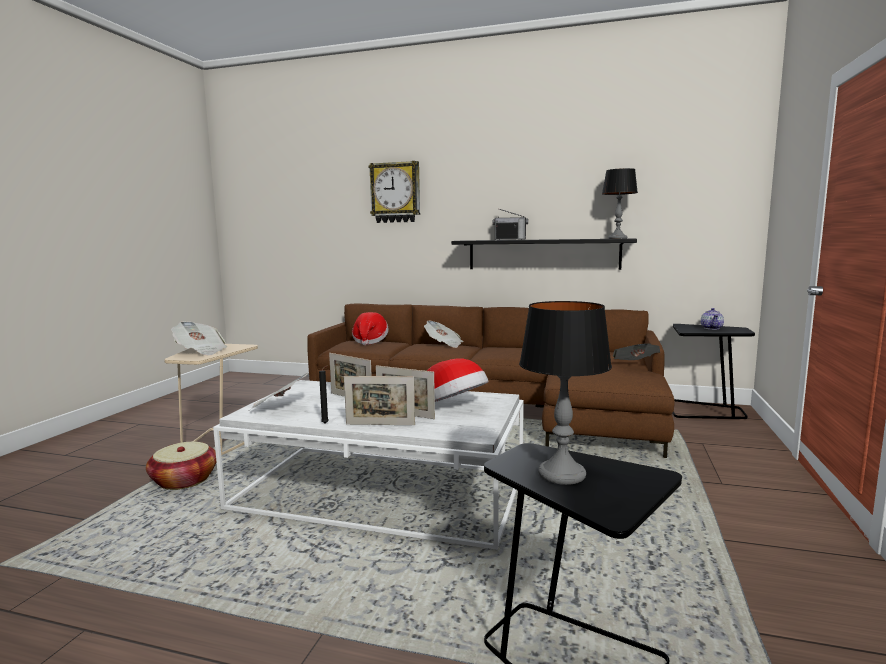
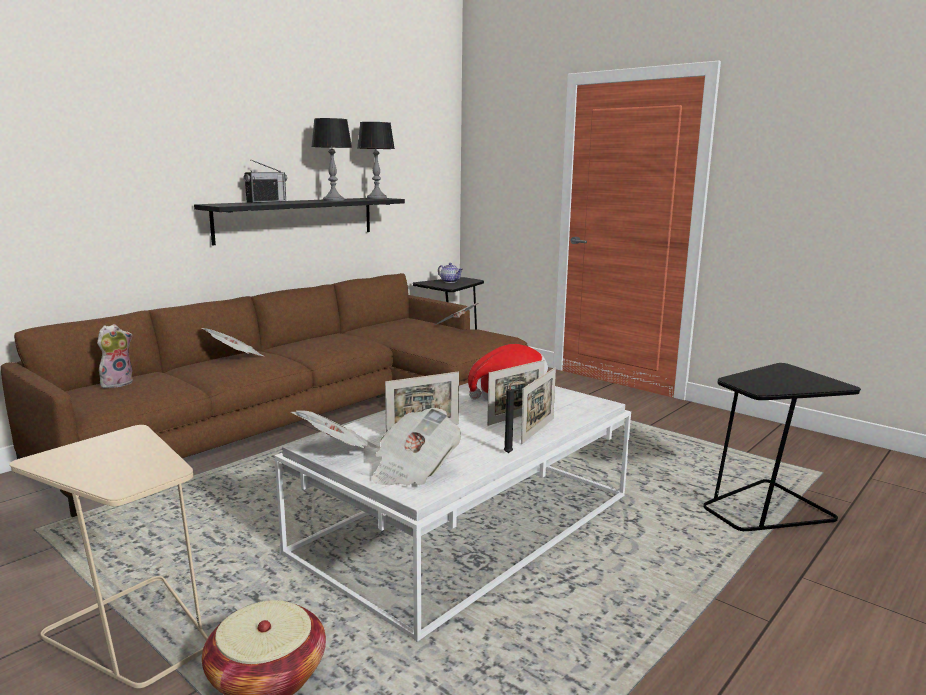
camera: 65 degrees left, 5 degrees up
(201, 351) = (107, 466): newspaper -> newspaper (338, 451)
(370, 341) = (117, 383): hat -> plush toy
(395, 192) = (77, 123): wall clock -> none
(561, 474) = (780, 382): table lamp -> table lamp (333, 200)

